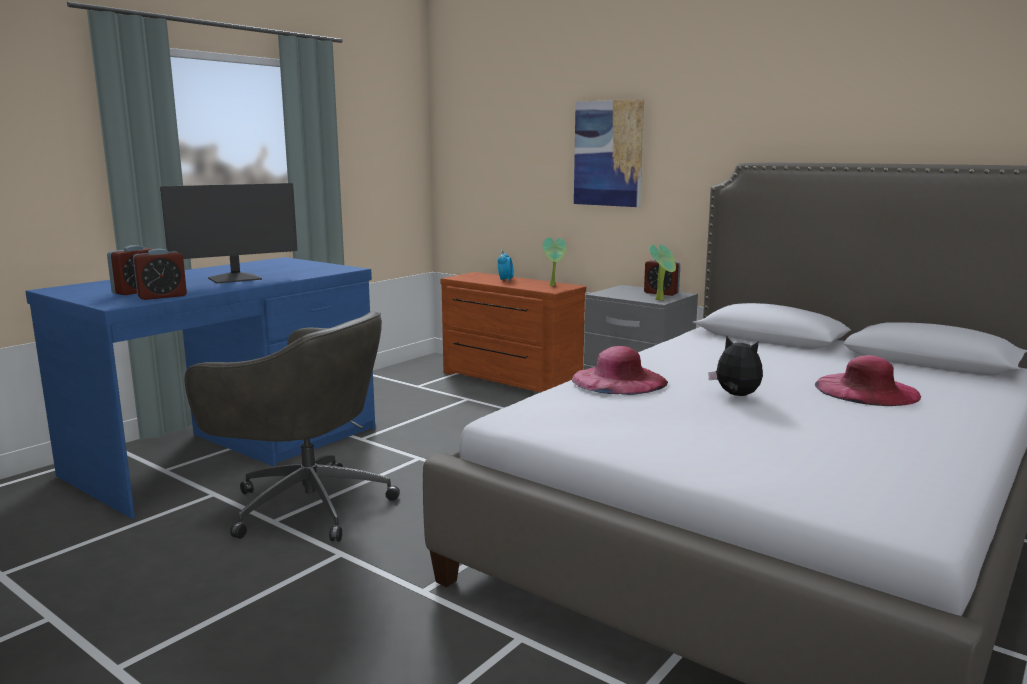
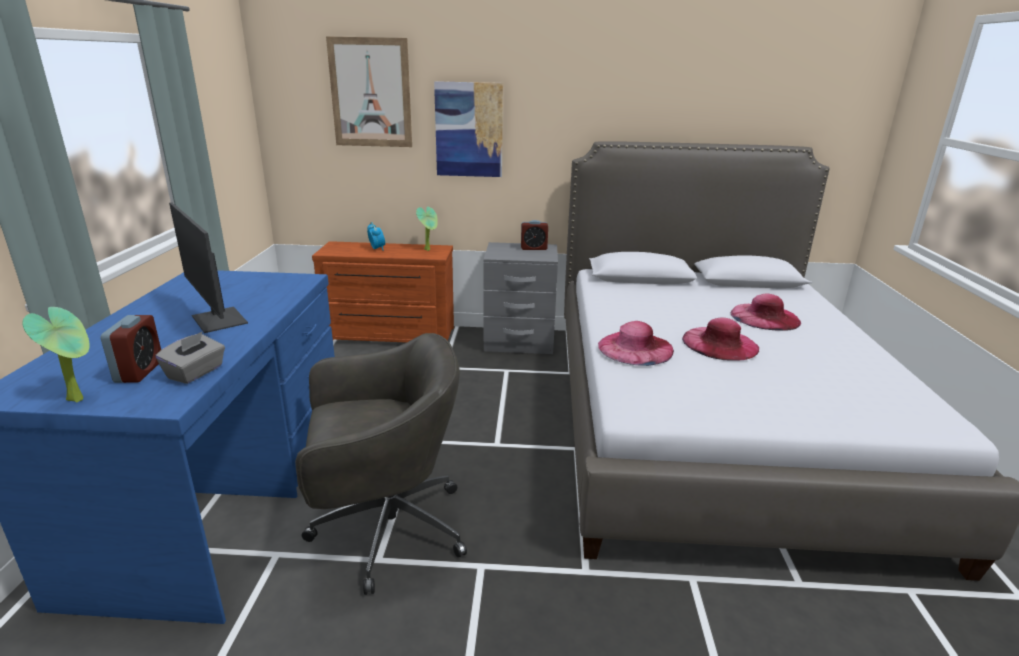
camera: 35 degrees left, 10 degrees up
(162, 296) = (196, 372): alarm clock -> grey tissue box
(235, 279) = (217, 320): monitor -> monitor turned 120 degrees clockwise
(520, 117) = (370, 93): none -> picture
(661, 300) = (547, 256): potted plant -> potted plant (80, 398)
(736, 395) = (720, 343): plush toy -> pink hat

